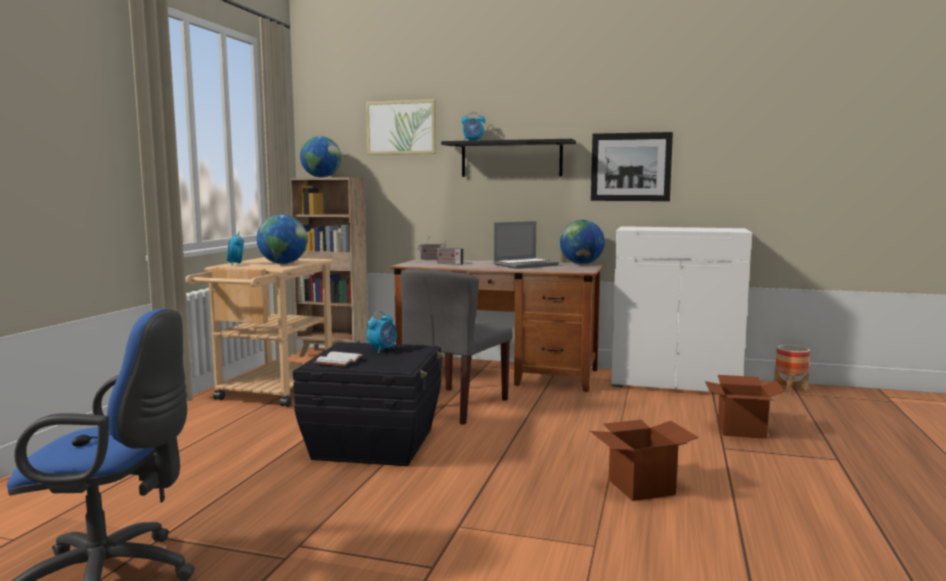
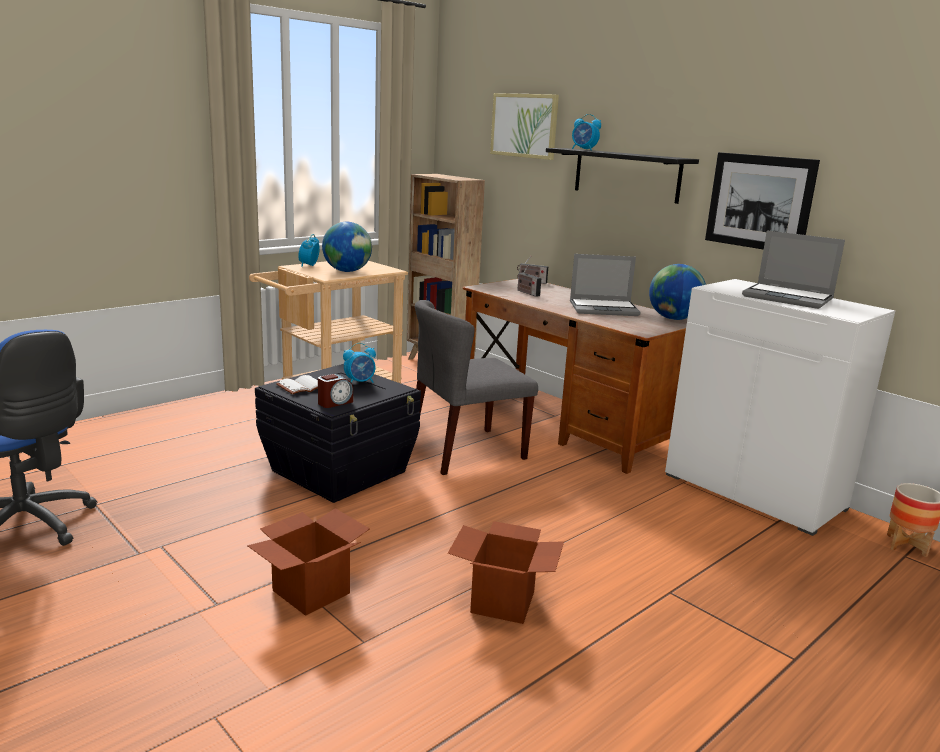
camera: 30 degrees right, 10 degrees up
(321, 177) = (444, 176): globe -> none
(393, 365) = (335, 403): none -> alarm clock
(681, 228) = (789, 298): none -> laptop
(741, 430) = (732, 578): cardboard box -> cardboard box (311, 592)

